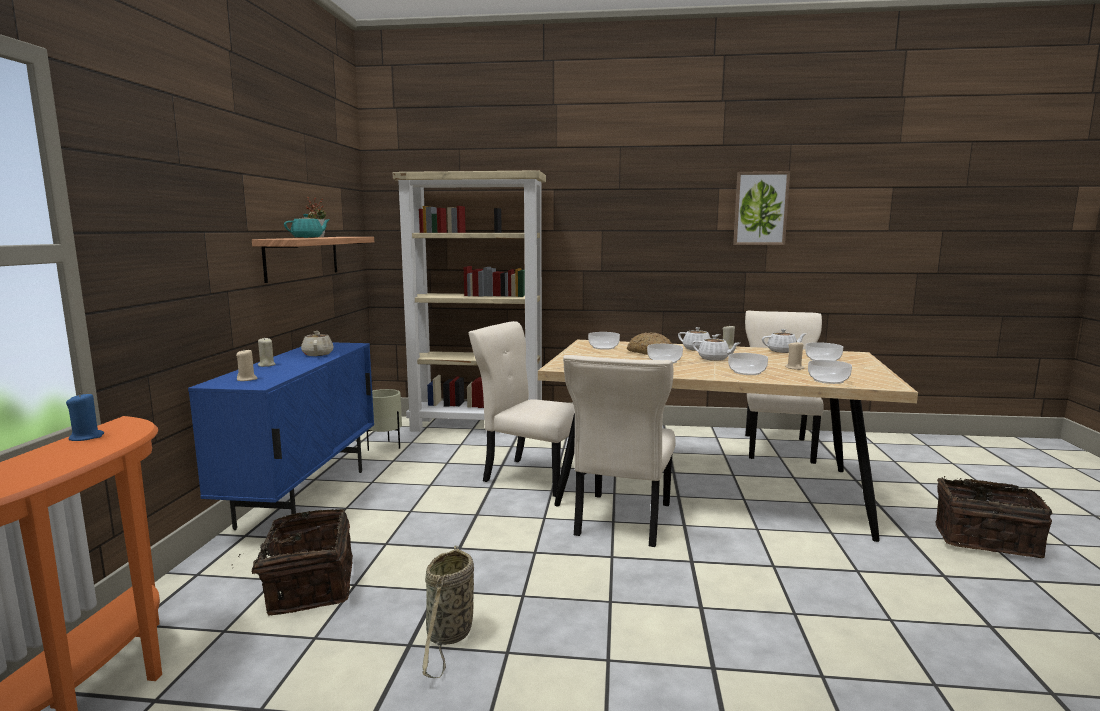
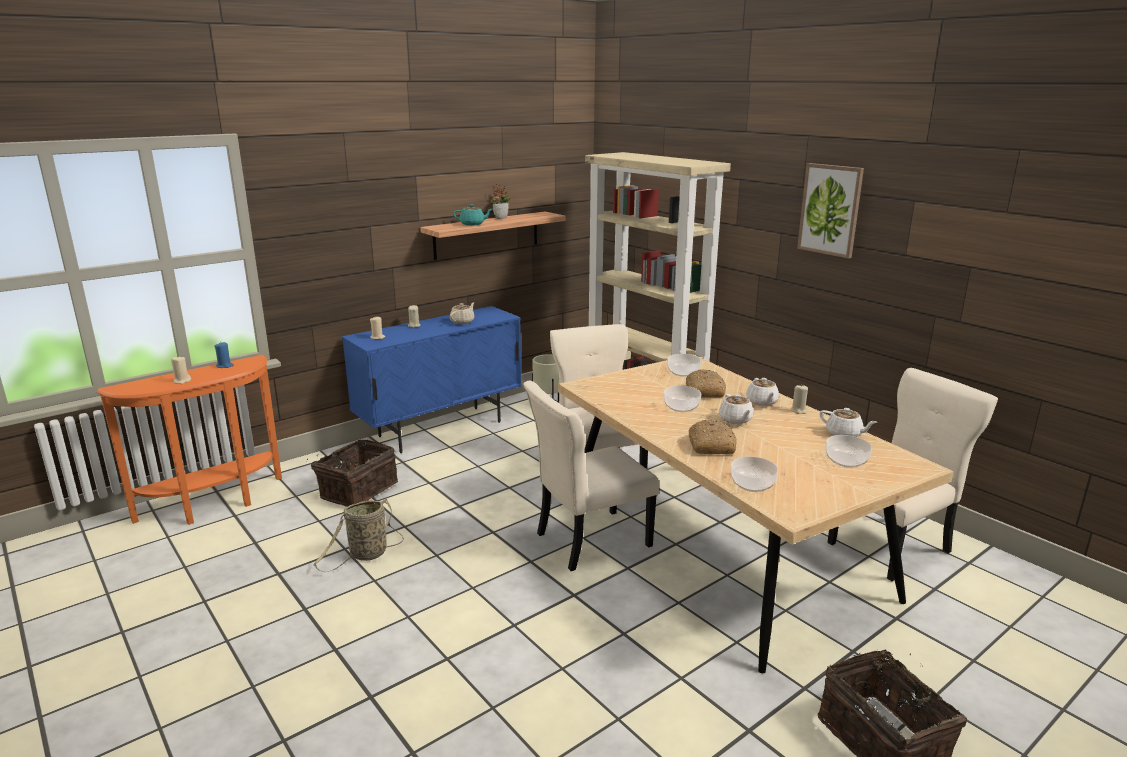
camera: 45 degrees right, 10 degrees up
(746, 372) = (710, 445): bowl -> bread
(760, 208) = (963, 236): picture -> picture (830, 210)
(794, 368) = (774, 458): beige candle -> beige candle (182, 381)

